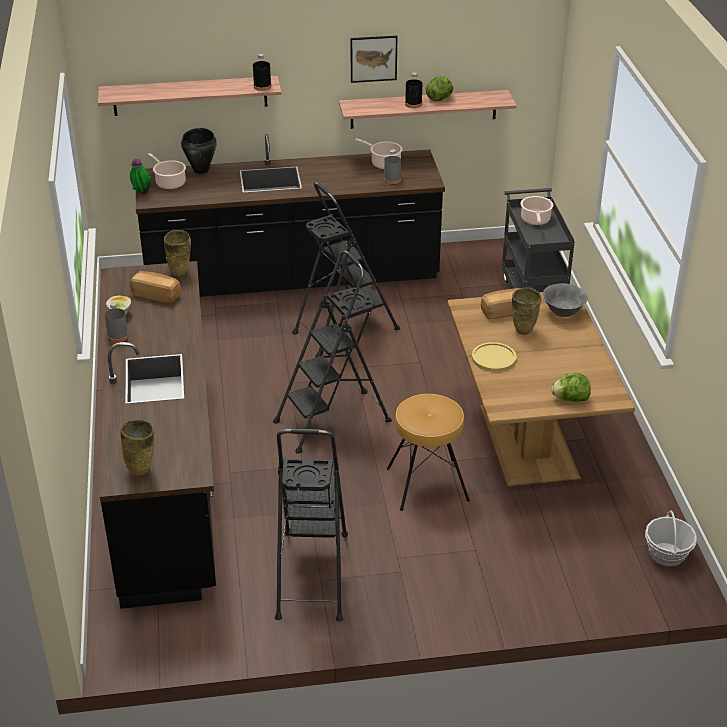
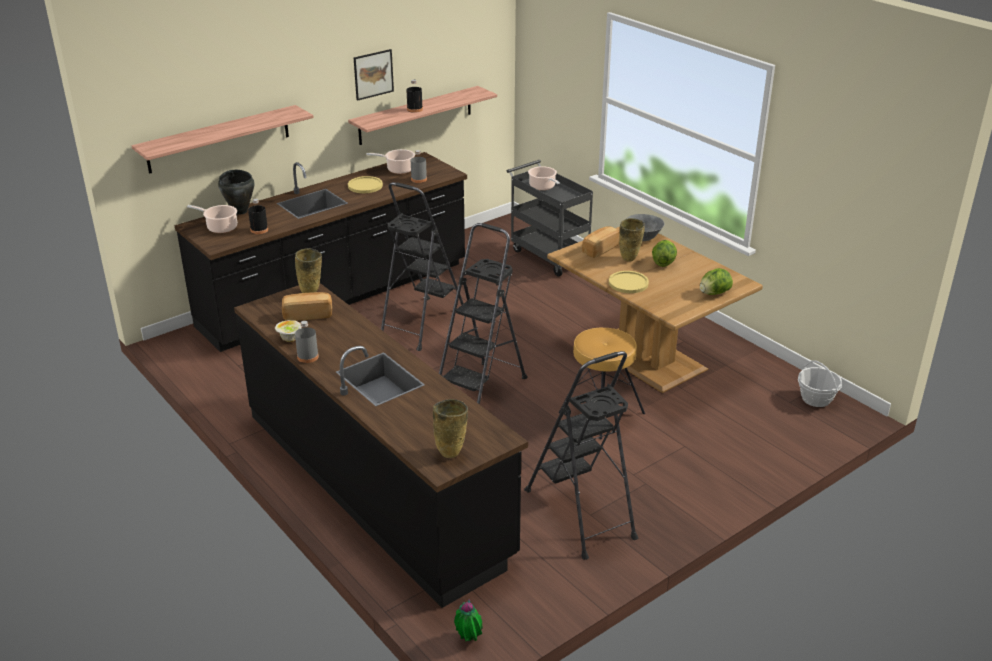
camera: 30 degrees left, 5 degrees down
(141, 194) = (202, 242): potted plant -> potted plant (468, 639)
(262, 86) = (292, 114): black bottle -> black bottle (259, 230)
(335, 173) = (365, 186): none -> yellow plate
(440, 99) = (432, 102): lettuce -> lettuce (663, 263)

